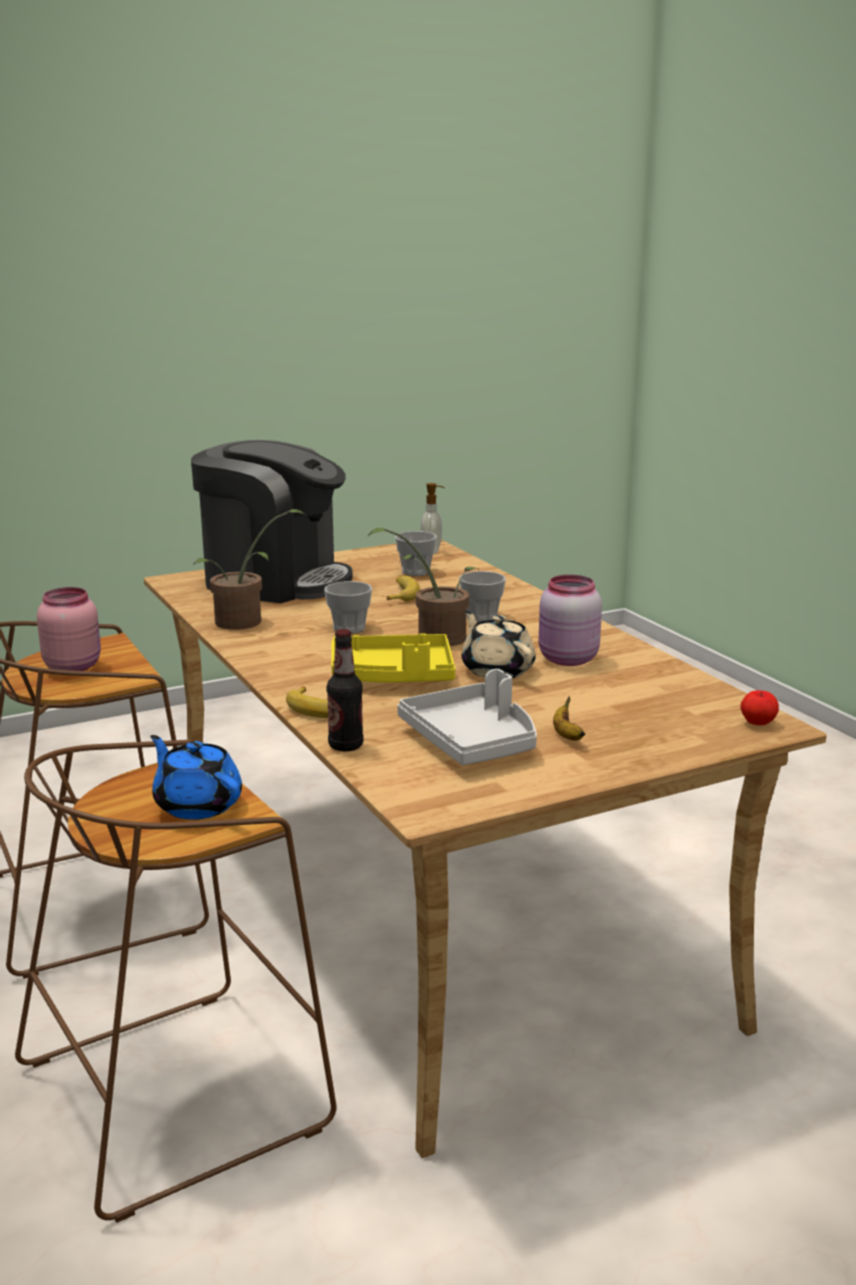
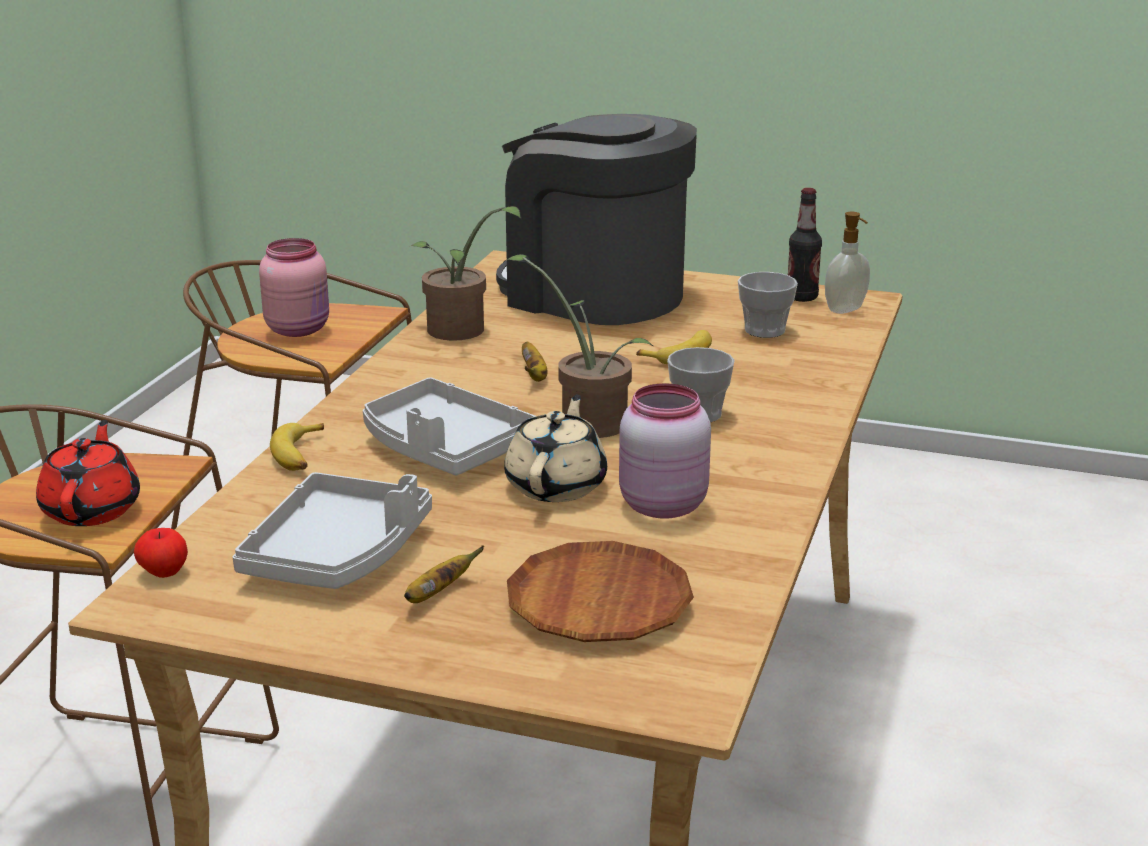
camera: 45 degrees right, 5 degrees up
(197, 805) = (92, 509): blue teapot -> red teapot
(274, 581) = (593, 294): coffee machine -> coffee machine turned 150 degrees clockwise
(346, 746) = (233, 504): bottle -> bottle (801, 297)
(349, 628) = (534, 375): cup -> banana
(393, 676) = (444, 448): yellow tray -> grey tray
(646, 707) = (599, 604): none -> brown plate
(757, 723) = (670, 689): apple -> apple (163, 573)

